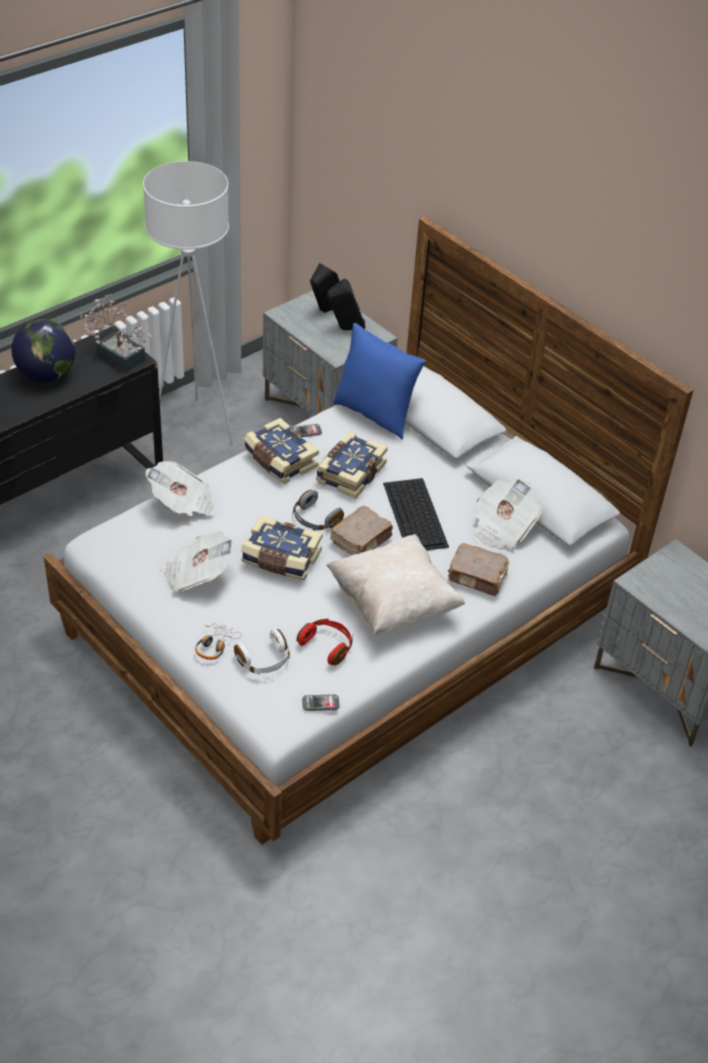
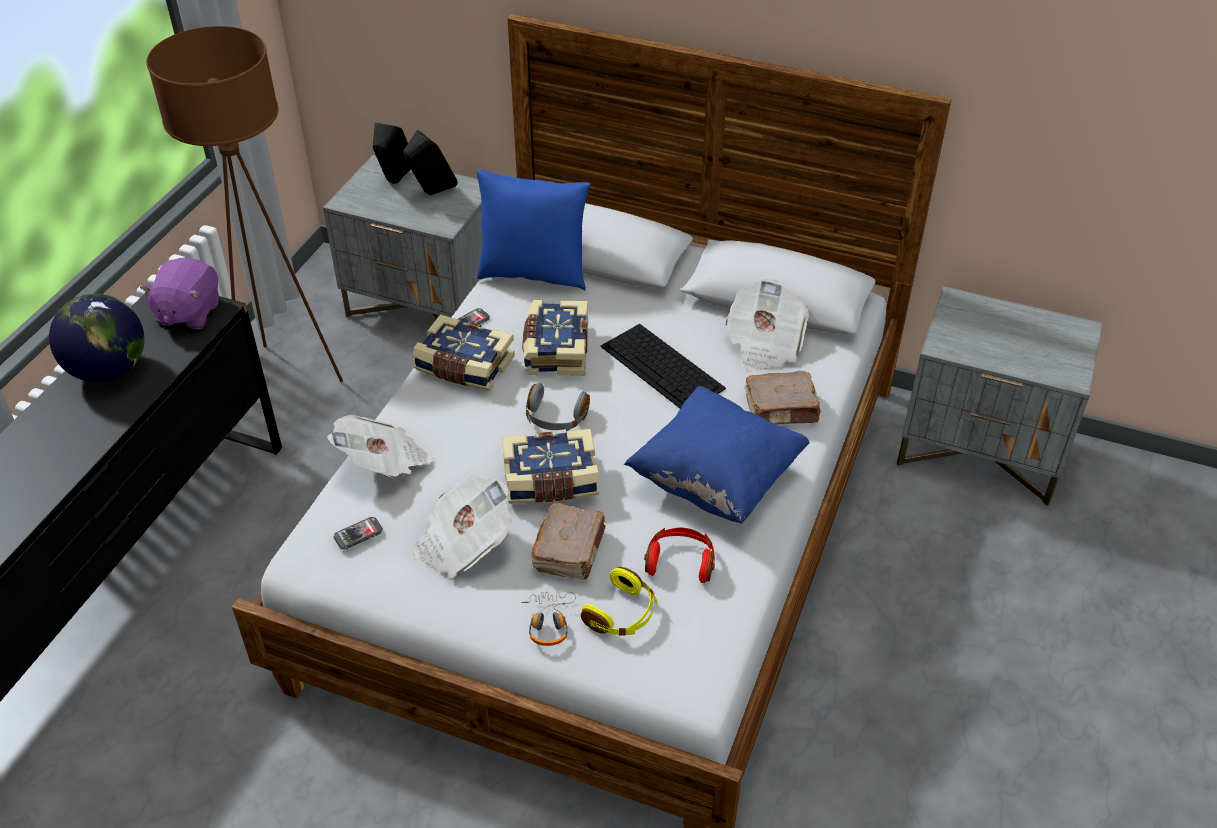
camera: 25 degrees left, 0 degrees up
(117, 355) = (188, 313): potted plant -> purple plush toy
(194, 428) = (284, 379): white floor lamp -> brown floor lamp
(264, 660) = (622, 614): white headphones -> yellow headphones
(320, 703) = (726, 636): phone -> phone (358, 534)
(361, 540) = (626, 420): brown book -> brown book (570, 550)
(393, 604) = (716, 479): beige pillow -> blue pillow

